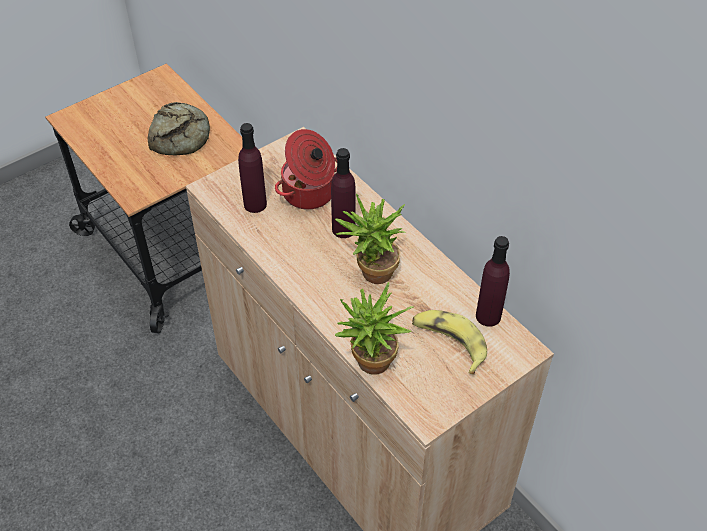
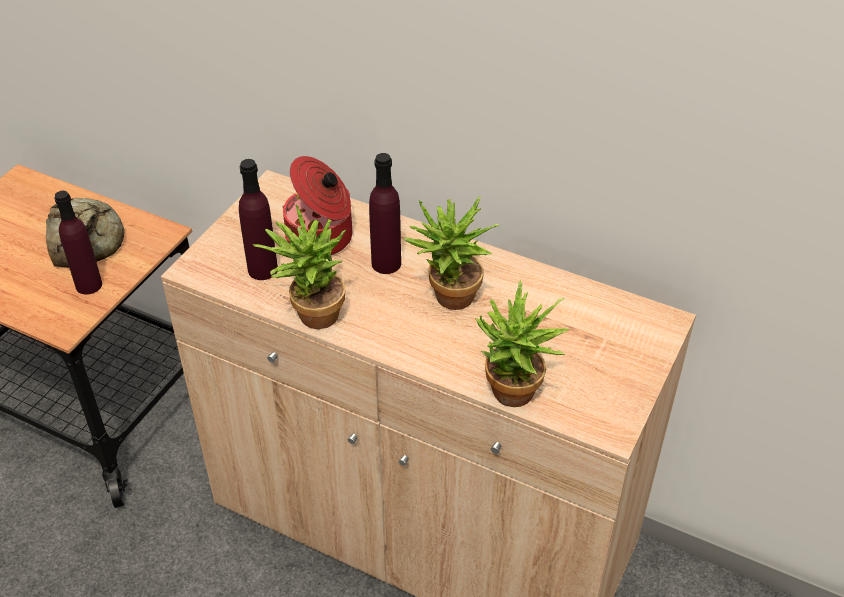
camera: 25 degrees left, 5 degrees down
(267, 250) = (310, 315): none -> potted plant
(449, 343) = (582, 343): banana -> none
(488, 316) = (604, 301): purple bottle -> purple bottle (89, 285)

